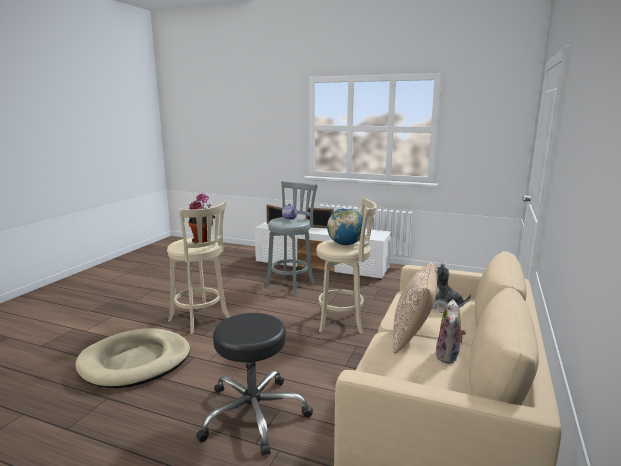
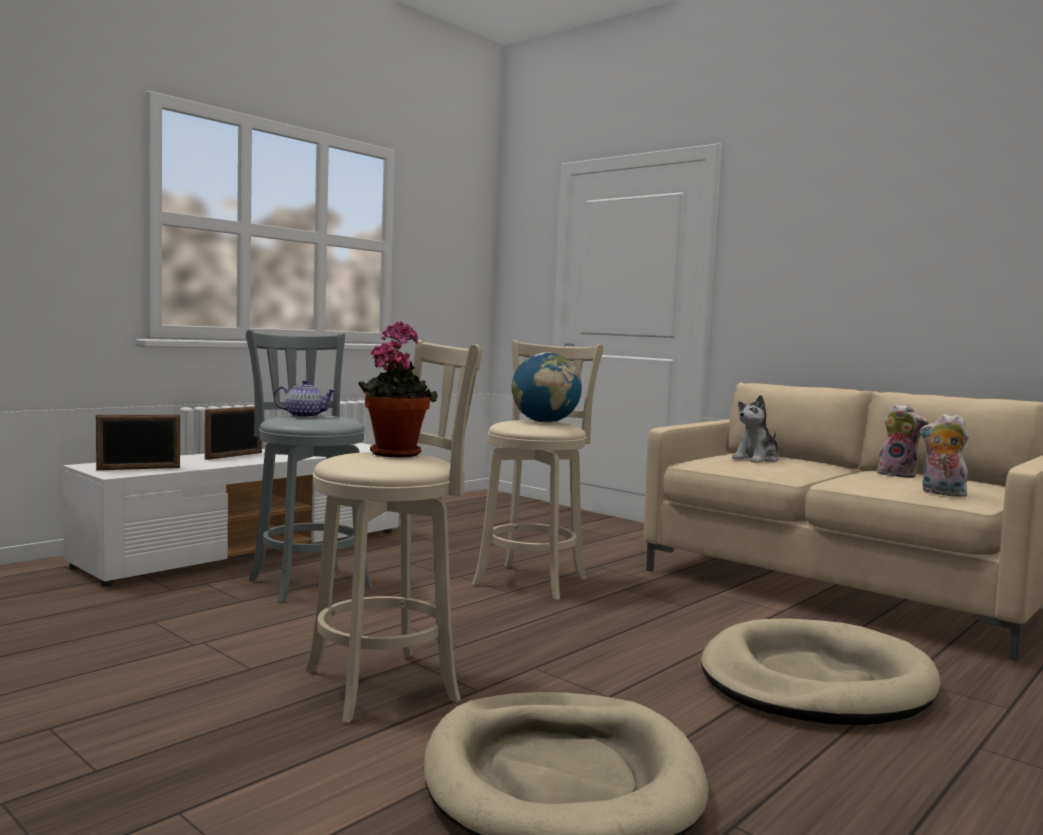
camera: 70 degrees left, 10 degrees down
(254, 414) = (815, 682): black stool -> beige dog bed
(380, 372) = (941, 493): none -> plush toy
(413, 337) = (842, 478): pillow -> none

